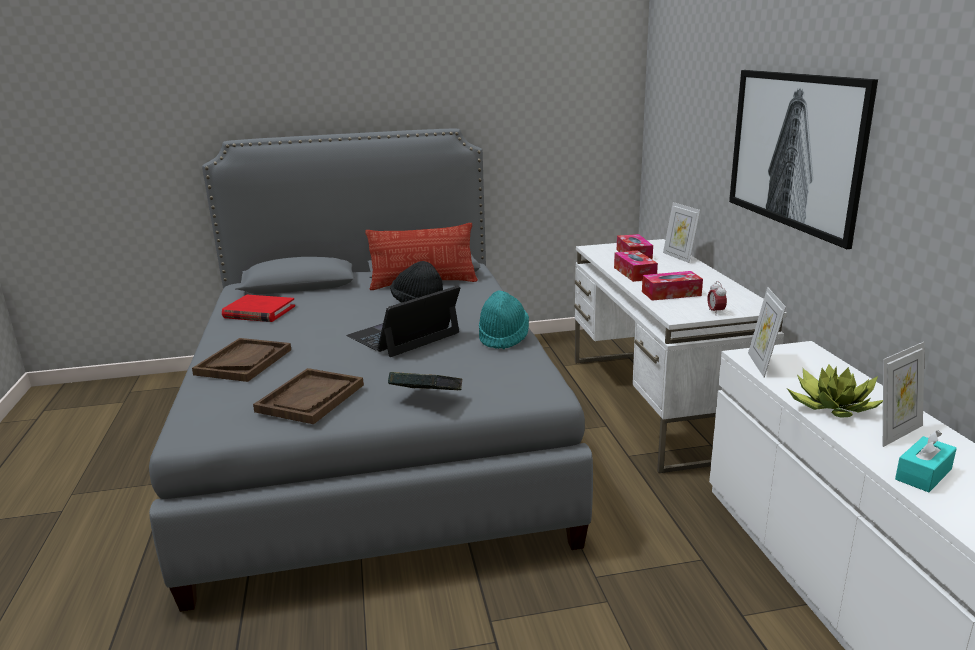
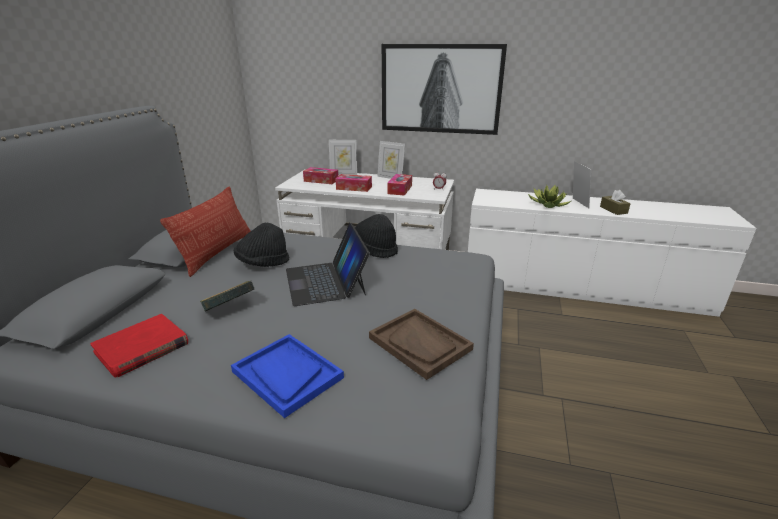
camera: 65 degrees left, 5 degrees up
(244, 362) = (287, 375): brown tray -> blue tray
(426, 399) = (456, 296): book -> book (229, 309)
(503, 337) = (374, 250): turquoise hat -> black hat
(762, 365) = (496, 202): picture frame -> picture frame (390, 177)
(923, 474) = (613, 210): turquoise tissue box -> brown tissue box

